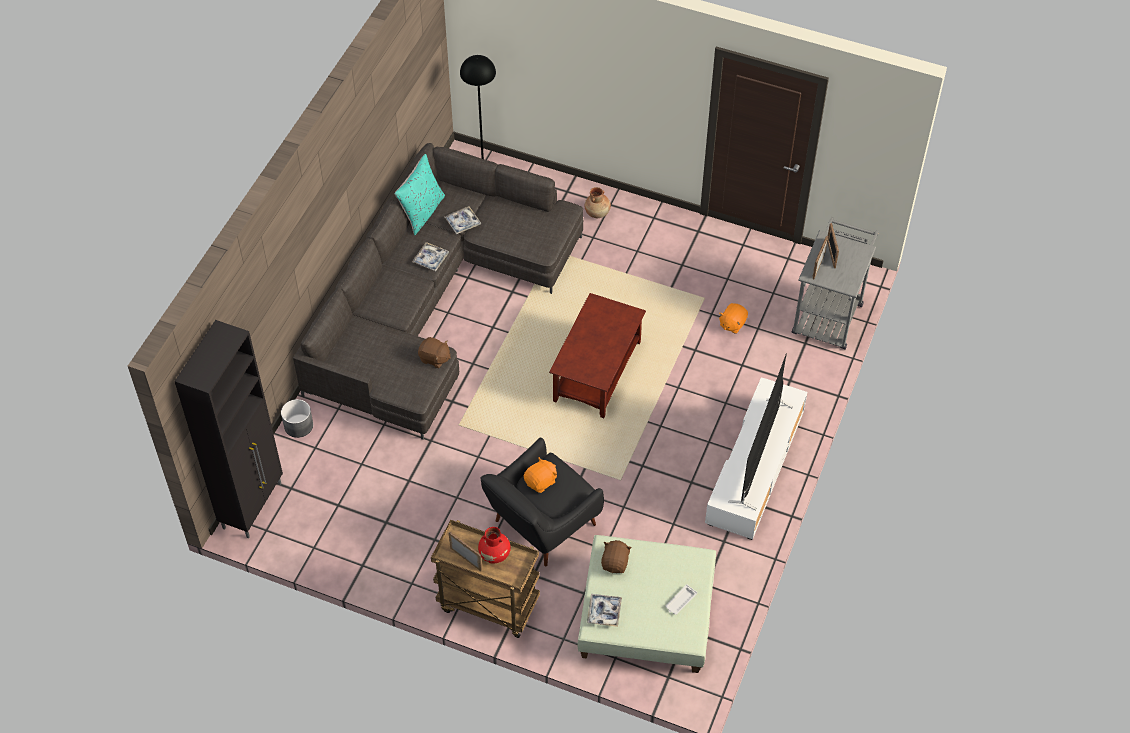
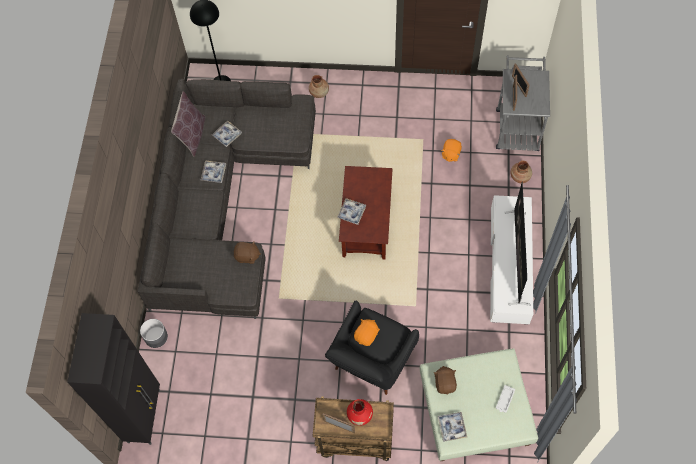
camera: 15 degrees left, 10 degrees up
(422, 212) = (192, 135): turquoise pillow -> brown pillow
(577, 346) = (351, 213): none -> tray
(809, 372) = (520, 177): none -> brown vase

